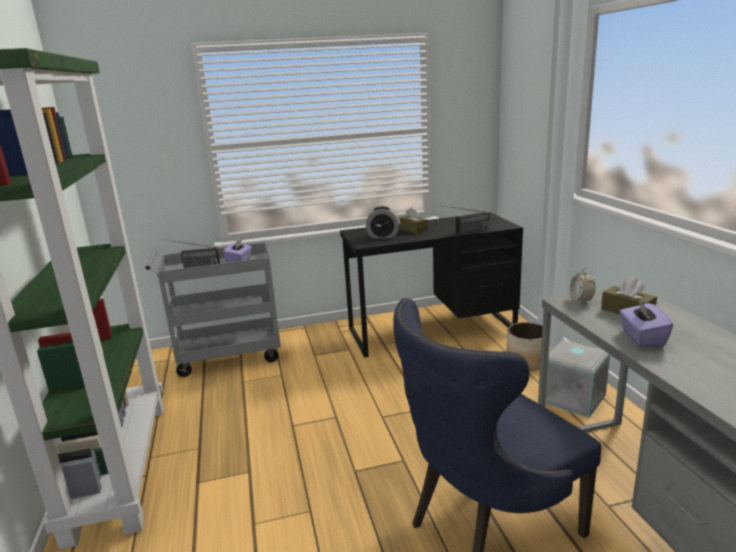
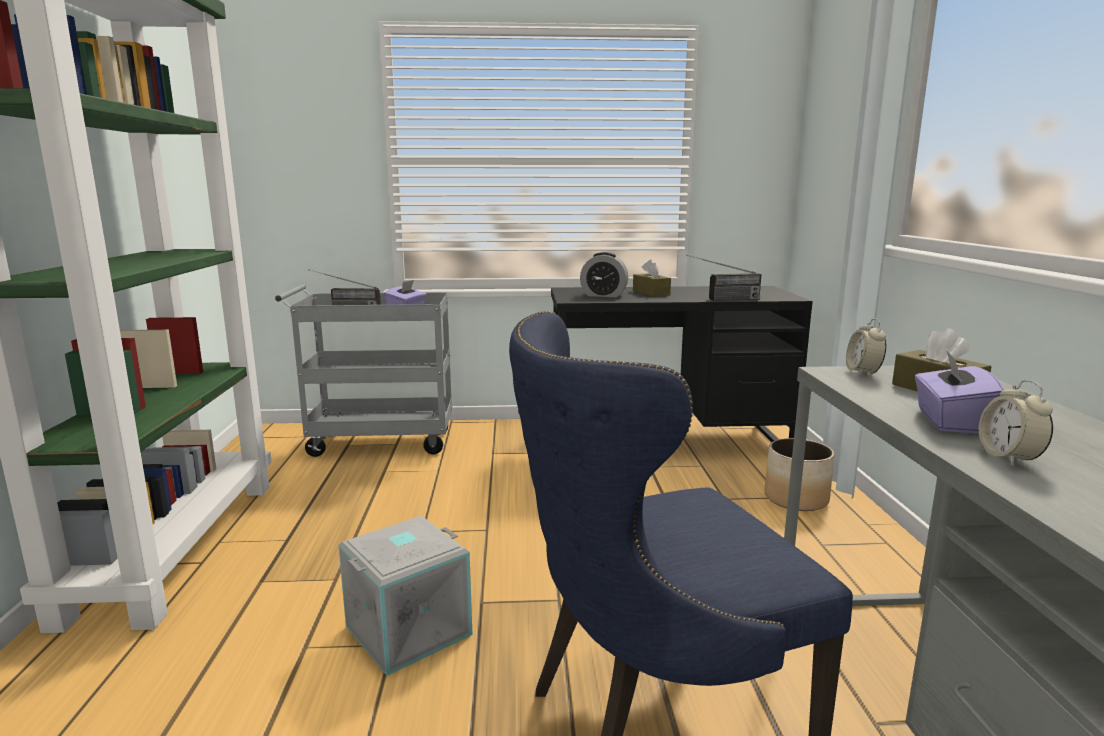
camera: 10 degrees right, 5 degrees down
(572, 397) = (855, 555): grey storage box -> grey storage box (408, 629)
(679, 363) = (1008, 458): none -> alarm clock

